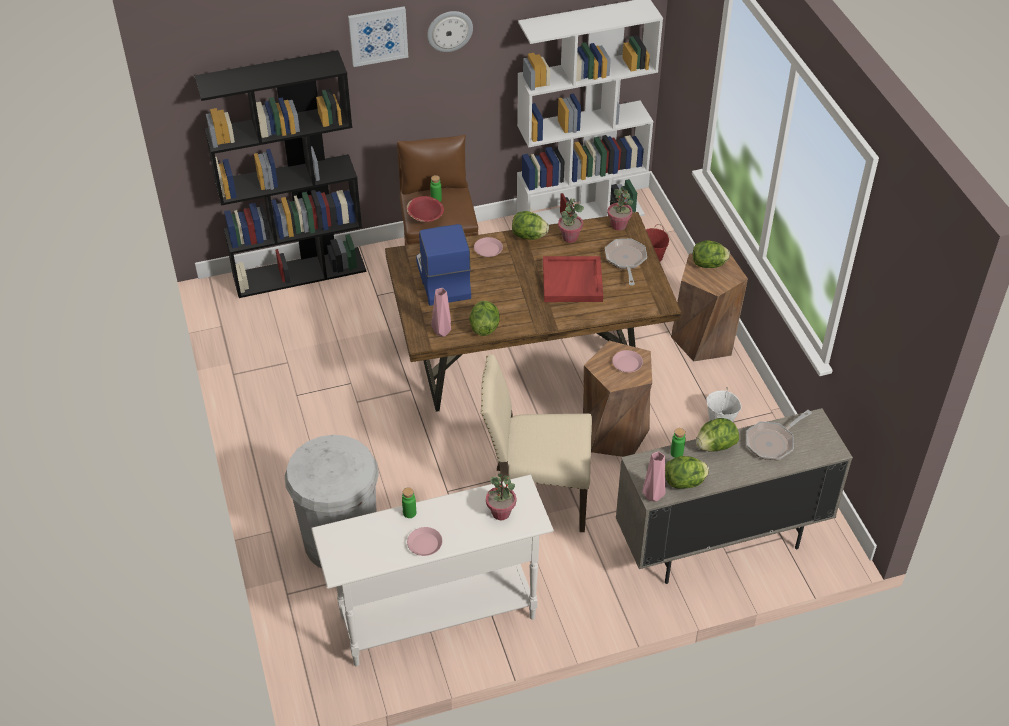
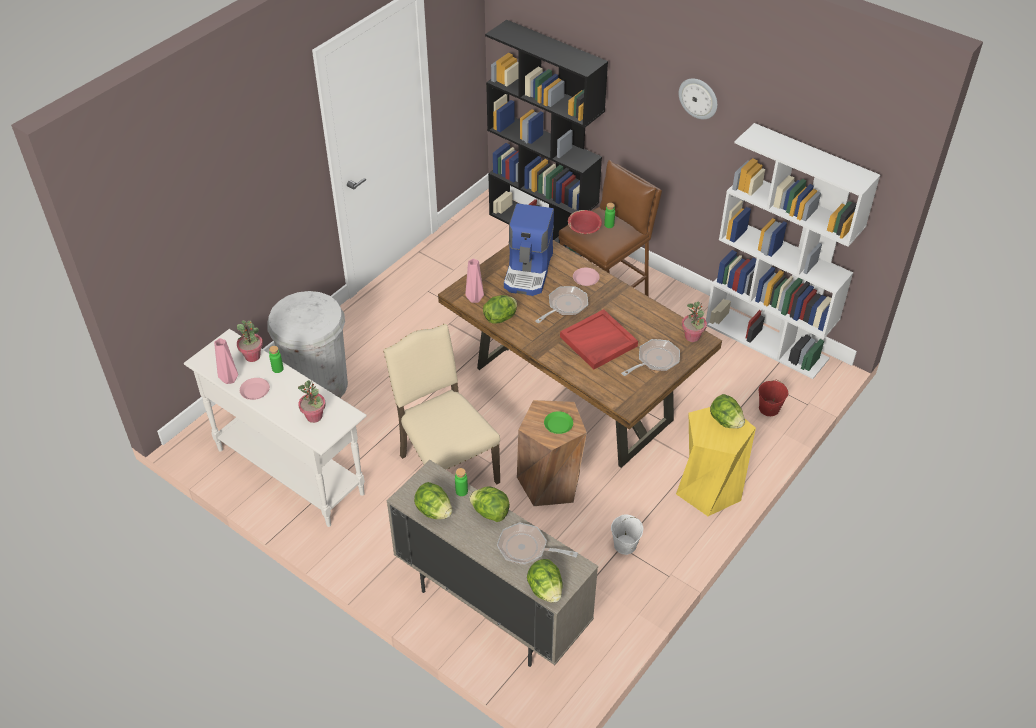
camera: 55 degrees right, 0 degrees up
(378, 35) = (641, 67): picture -> none
(442, 279) = (529, 271): coffee machine -> coffee machine turned 150 degrees clockwise
(509, 279) = (565, 306): none -> frying pan
(529, 236) = (624, 293): lettuce -> lettuce (545, 590)
(569, 237) = (647, 316): potted plant -> potted plant (252, 356)
(627, 364) = (558, 425): pink plate -> green plate
(652, 496) = (402, 497): pink vase -> pink vase (229, 379)
(704, 339) = (708, 489): brown stool -> yellow stool

